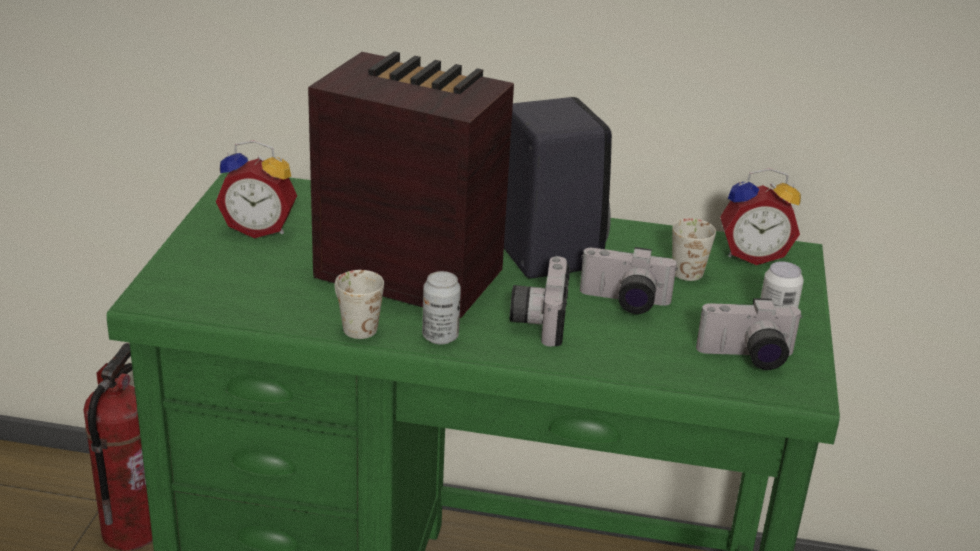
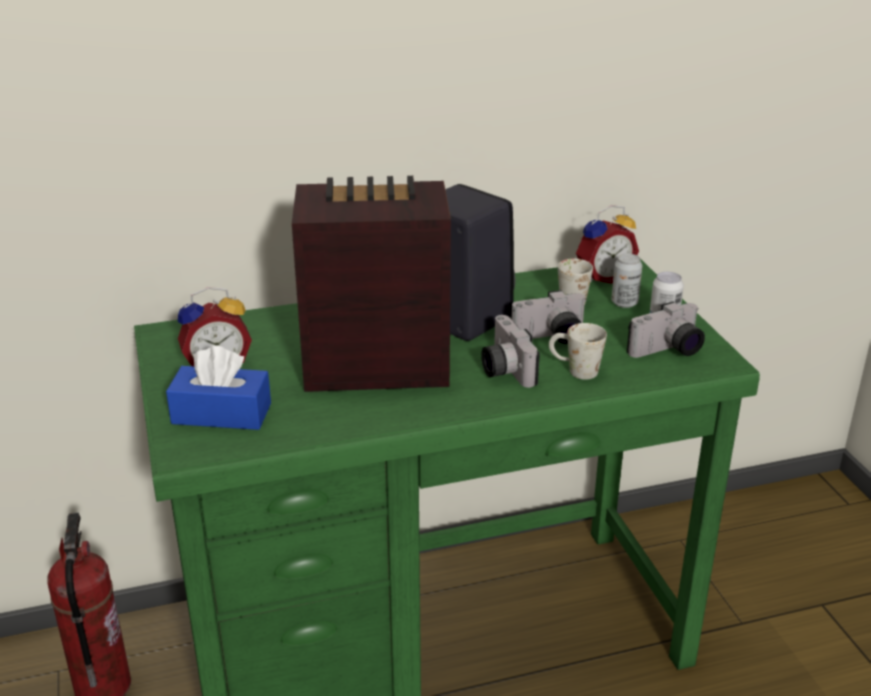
camera: 25 degrees left, 0 degrees up
(220, 274) = (221, 413): none -> blue tissue box
(353, 324) = (371, 418): white mug -> white mug (574, 370)
(440, 337) = (446, 406): can -> can (624, 303)

